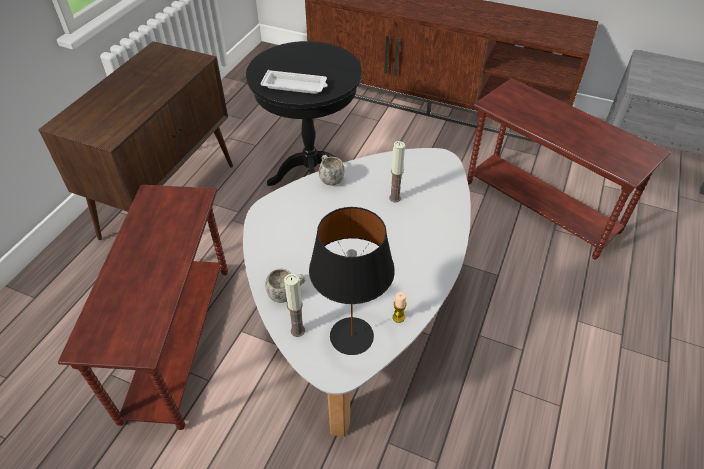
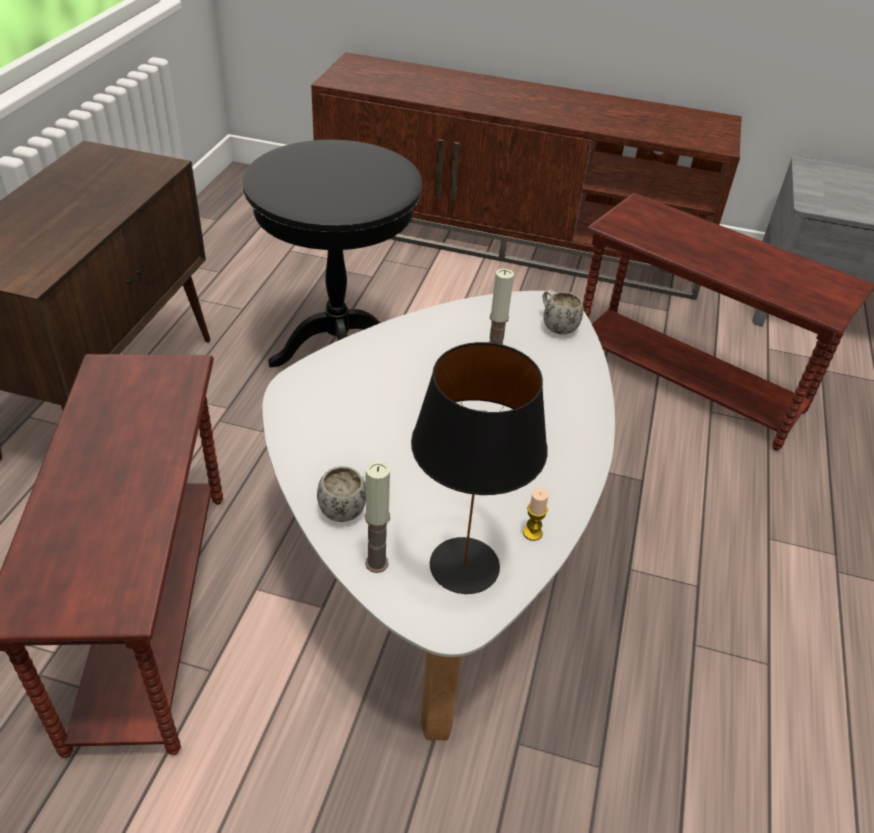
camera: 10 degrees left, 5 degrees down
(295, 86) = (324, 200): white tray -> none
(329, 178) = (388, 338): white mug -> white mug (556, 326)

